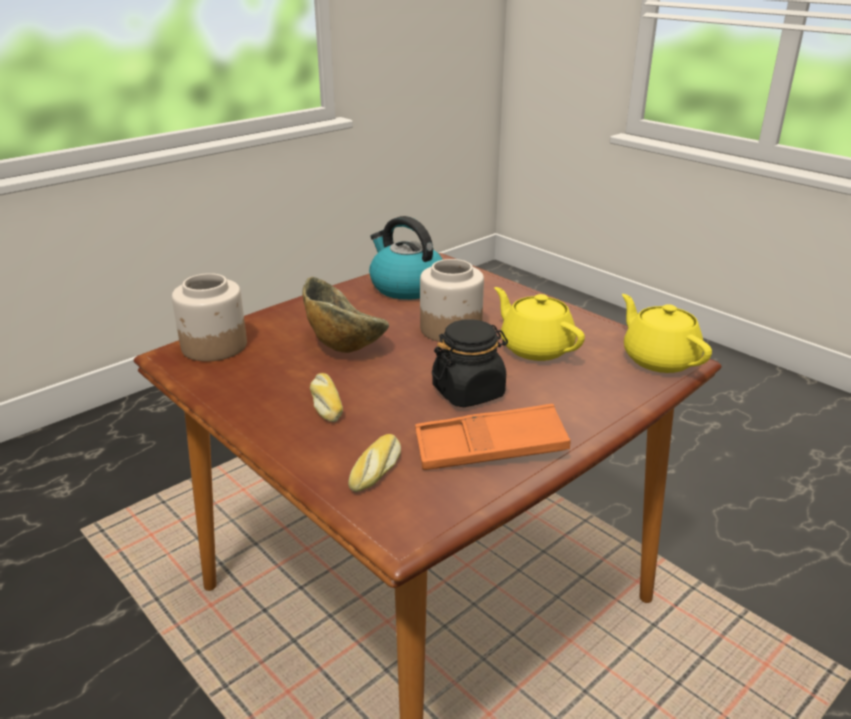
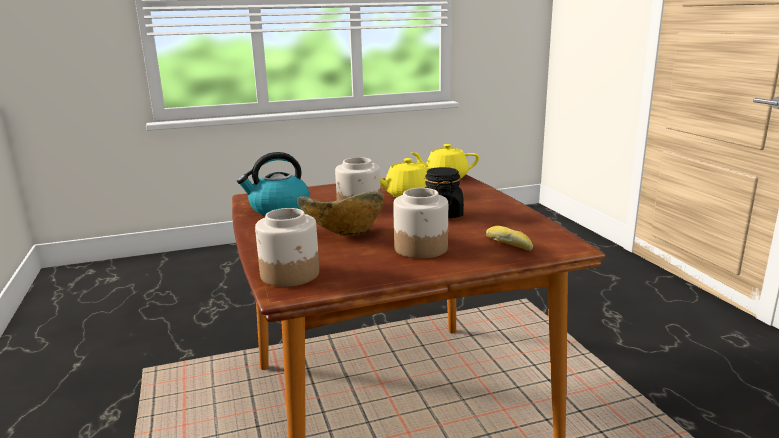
camera: 65 degrees left, 10 degrees down
(325, 404) = (421, 248): bread -> jar
(490, 447) = (503, 218): orange tray -> none

